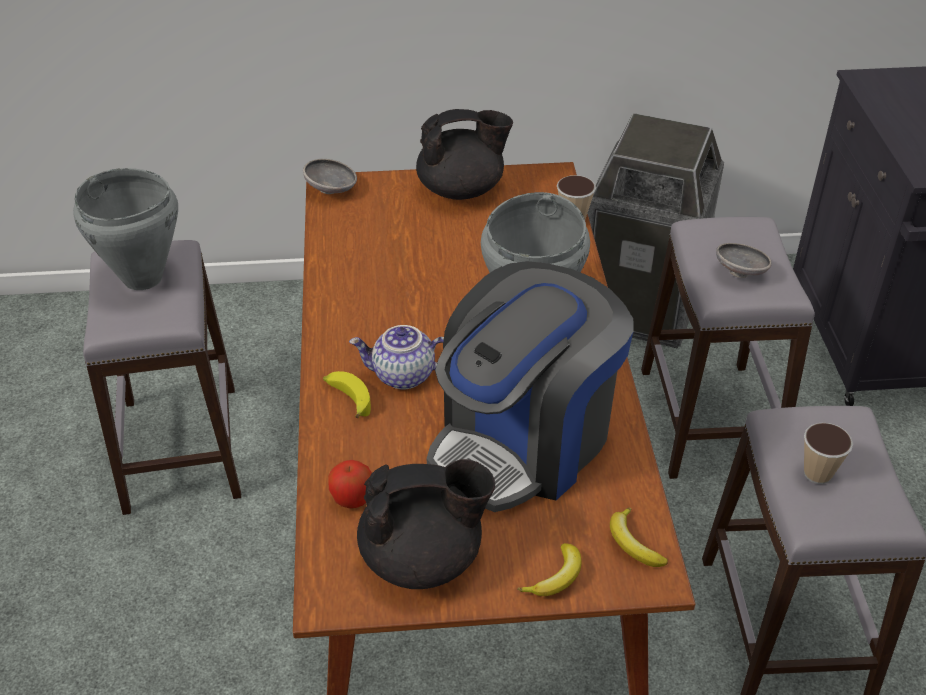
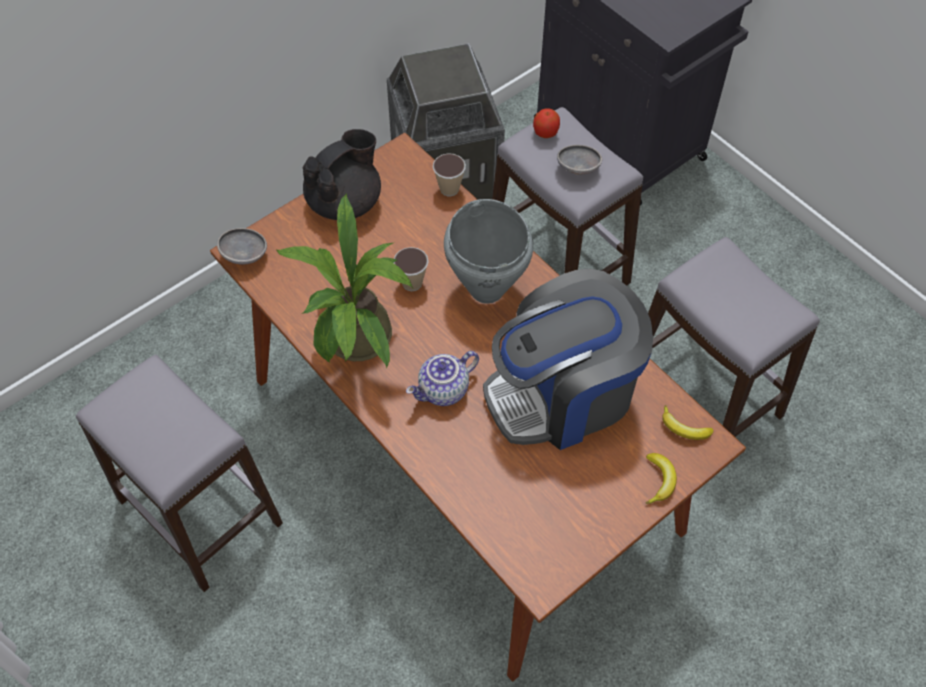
camera: 35 degrees left, 15 degrees up
(142, 279) = (149, 415): grey cooking pot -> none
(347, 399) = (422, 432): banana -> none
(352, 499) = (493, 505): apple -> apple (545, 133)
(359, 298) = (356, 344): none -> potted plant
(423, 557) = (572, 518): black teapot -> none
(524, 440) = (563, 394): coffee machine -> coffee machine turned 60 degrees clockwise
(817, 473) = (731, 306): cup -> cup (412, 283)

